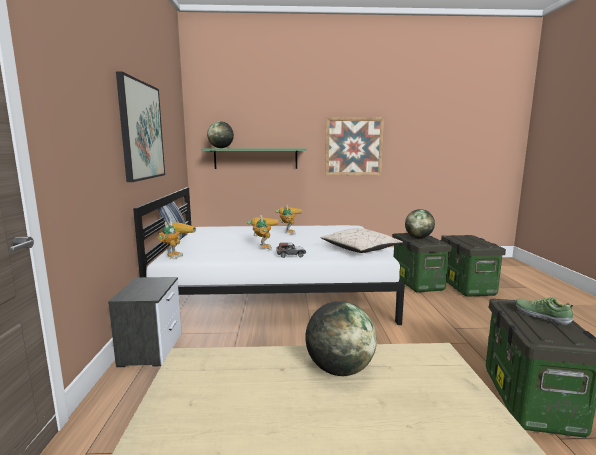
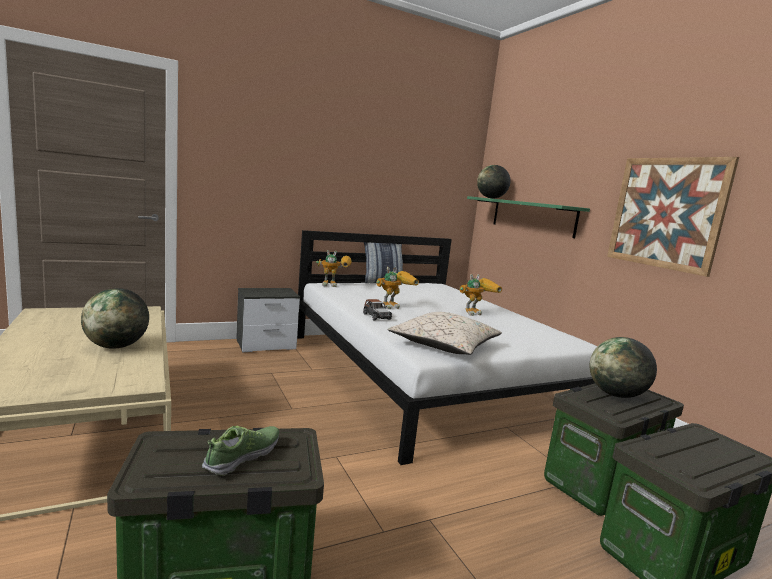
camera: 65 degrees right, 0 degrees up
(141, 131) = (350, 167): picture -> none

